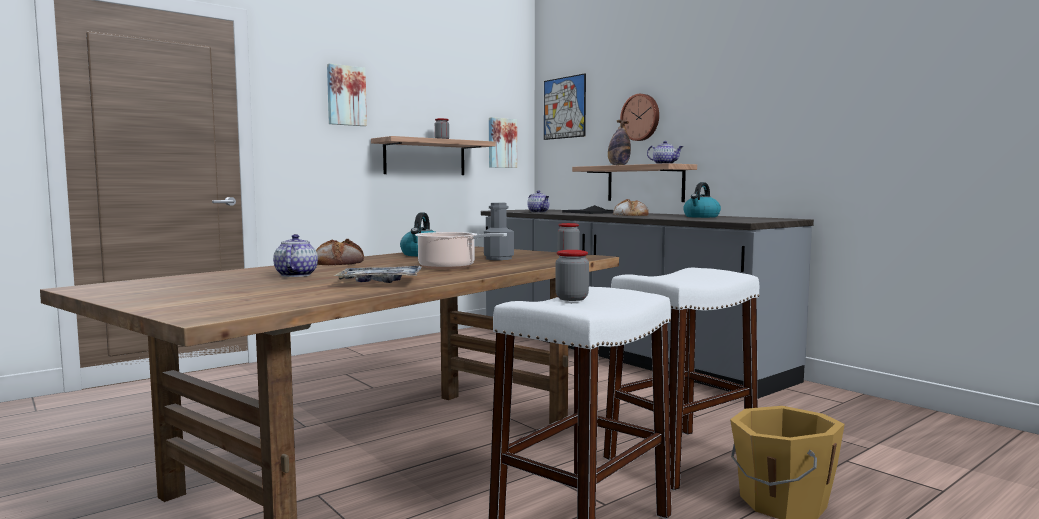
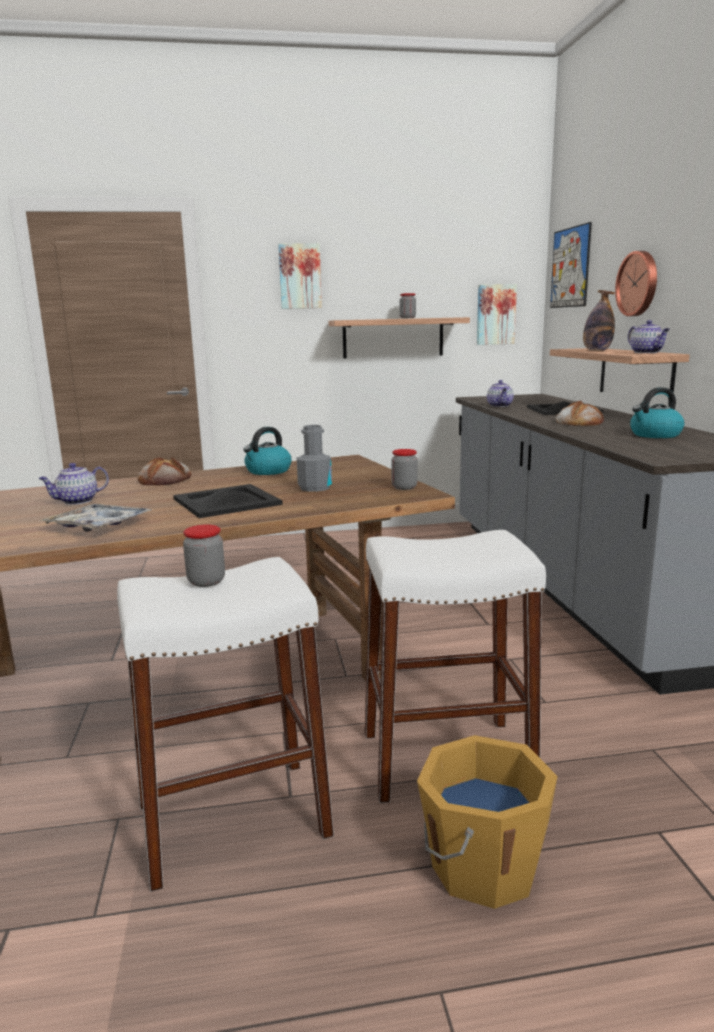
camera: 30 degrees right, 10 degrees up
(296, 275) = (77, 501): teapot -> teapot turned 150 degrees counterclockwise
(450, 267) = (226, 502): cooking pot -> black tray

